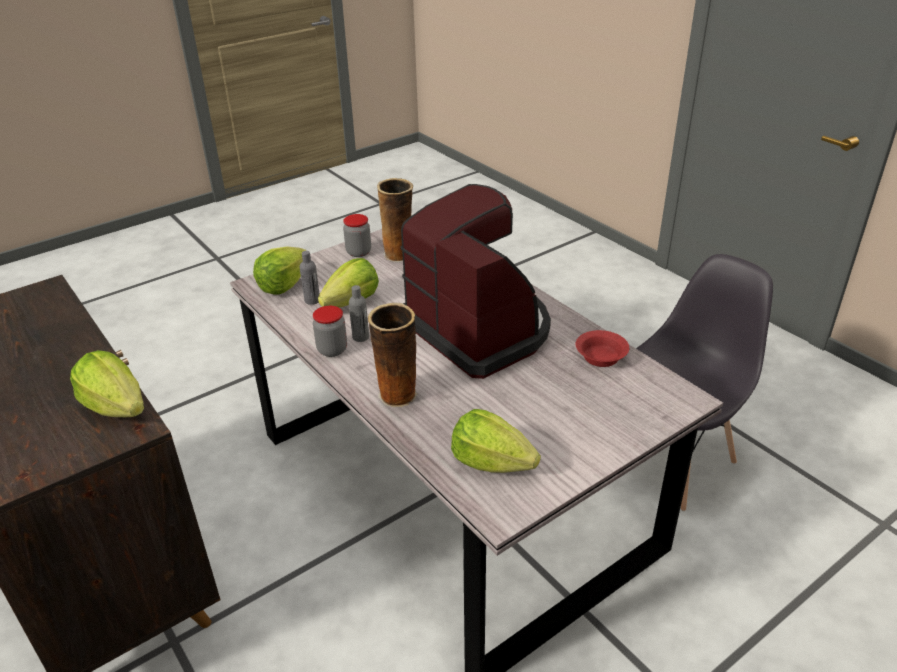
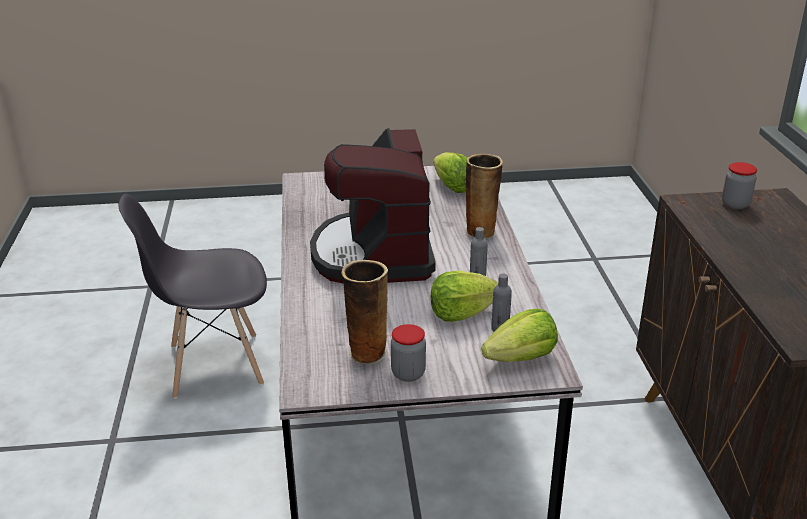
camera: 150 degrees left, 5 degrees down
(117, 407) = (700, 216): lettuce -> none
(332, 350) = (509, 276): jar -> jar (735, 204)
(600, 357) = (314, 212): red bowl -> none

